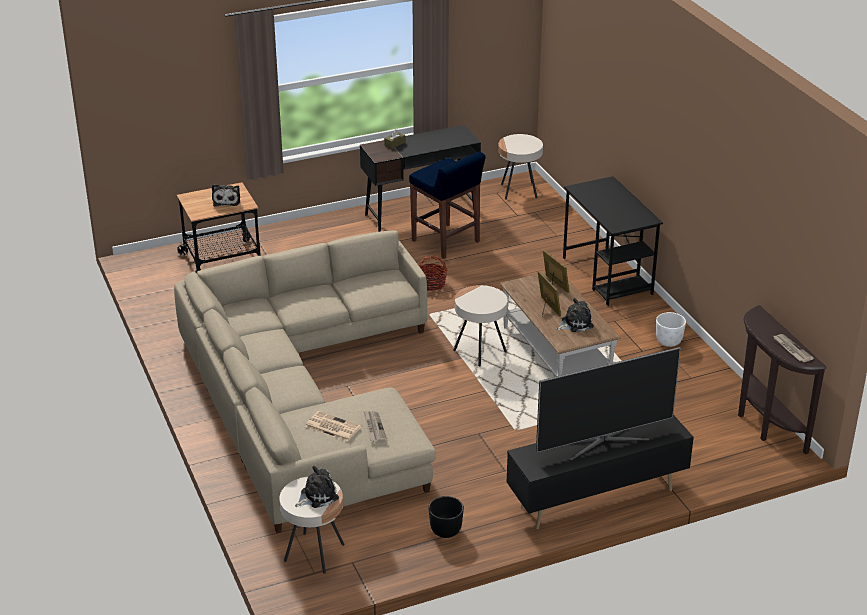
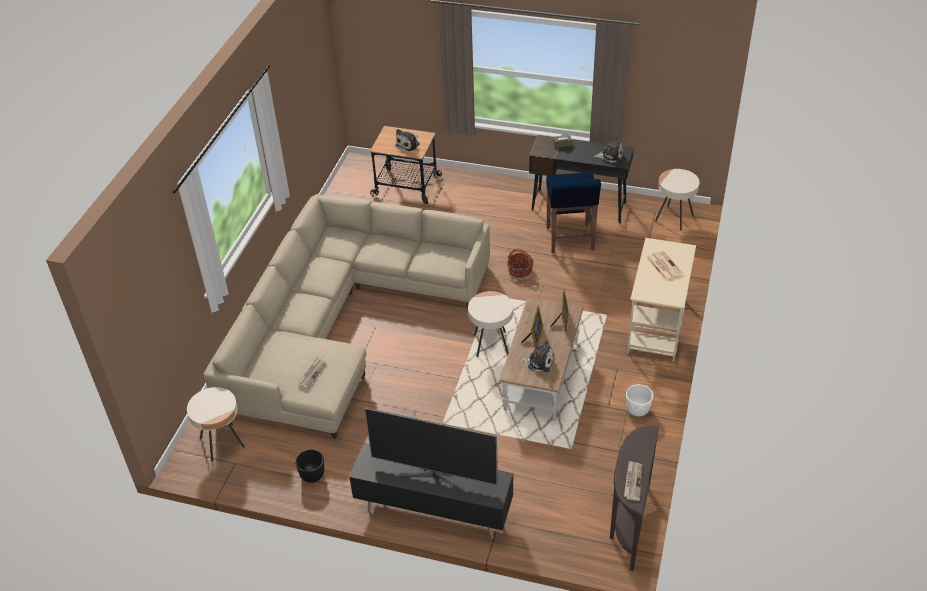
camera: 40 degrees right, 10 degrees up
(317, 496) = (214, 407): plush toy -> plush toy (610, 155)
(332, 427) = (288, 358): newspaper -> newspaper (663, 265)
(607, 276) = (657, 327): black desk -> beige desk

